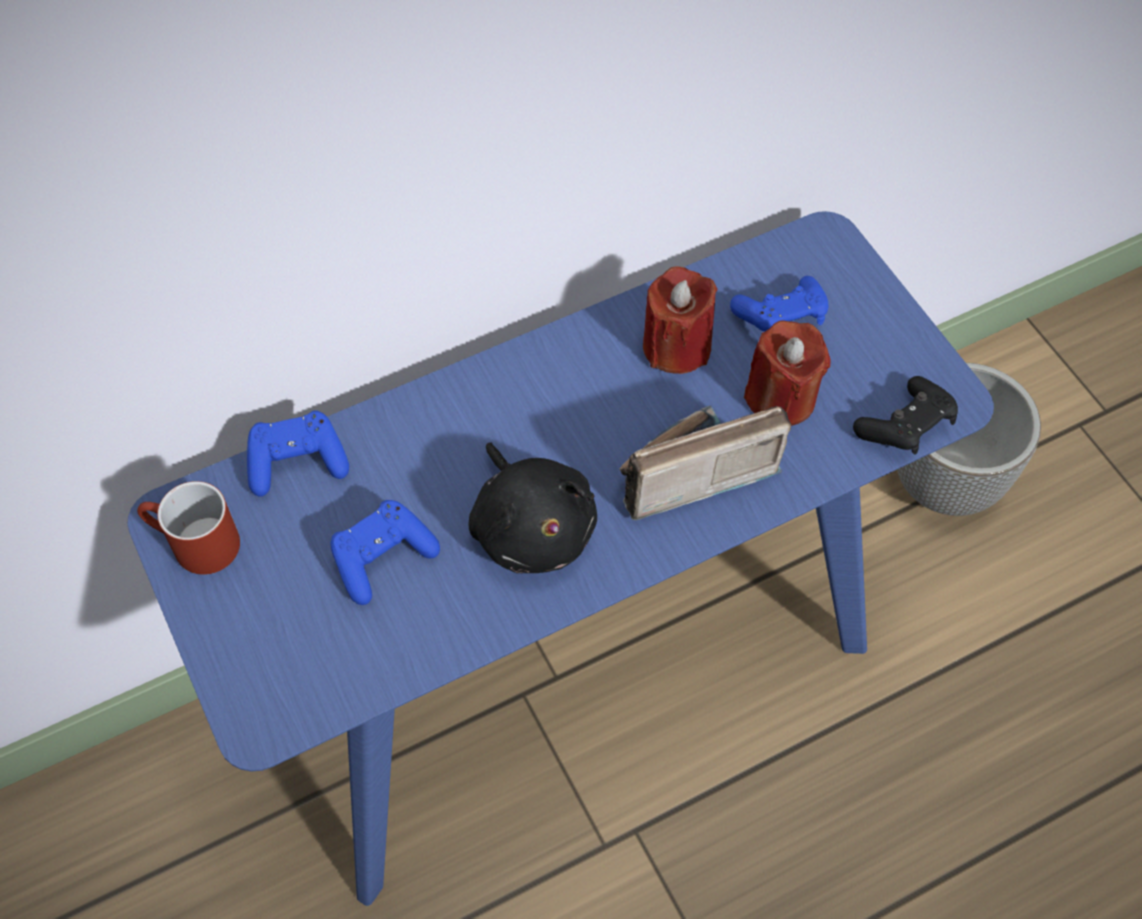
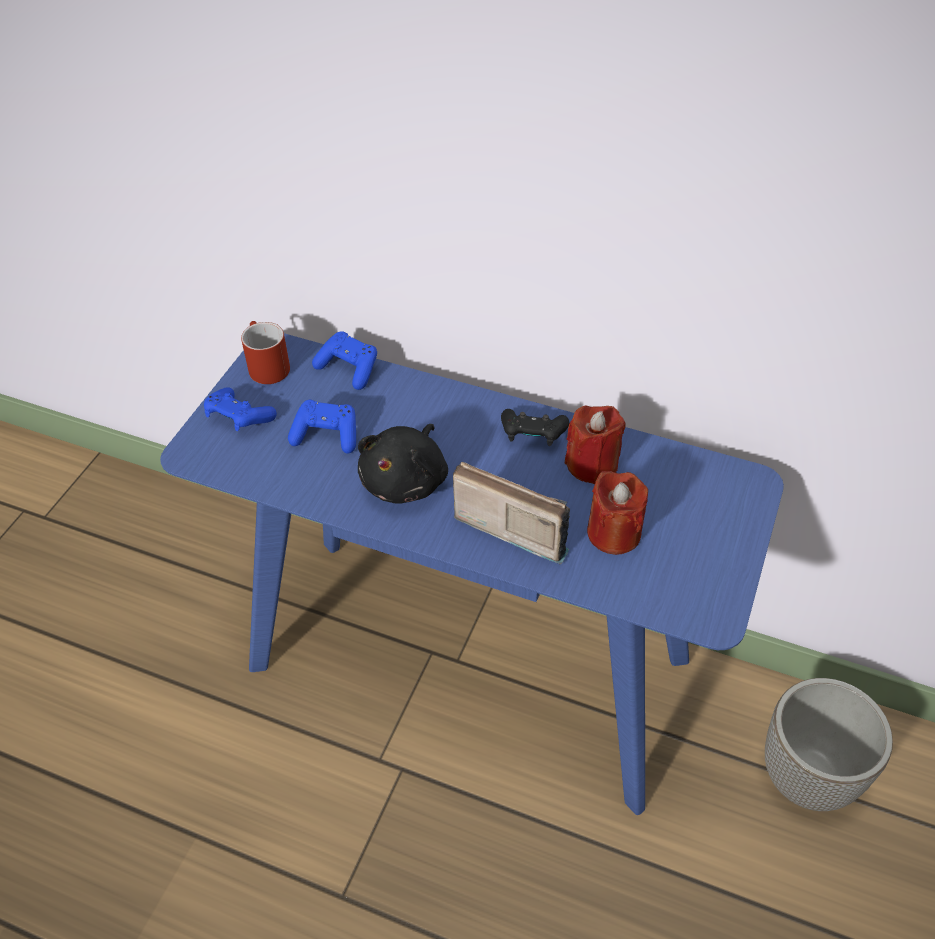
camera: 50 degrees right, 10 degrees down
(781, 318) = (669, 498): blue game controller -> blue game controller (239, 419)
(905, 428) = (664, 607): black game controller -> black game controller (532, 436)

